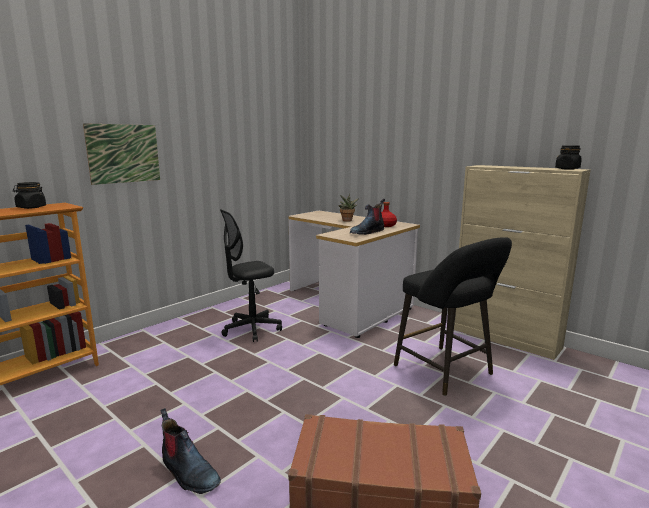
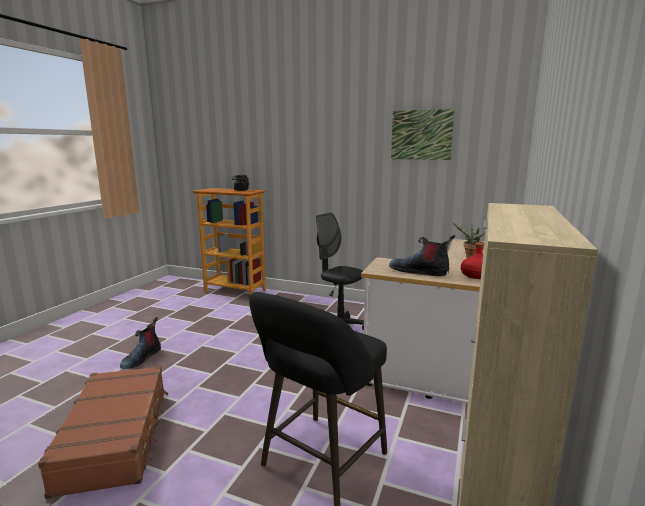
camera: 70 degrees right, 0 degrees up
(124, 153) = (308, 160): picture -> picture (421, 135)
(567, 169) = (542, 235): black jar -> none

